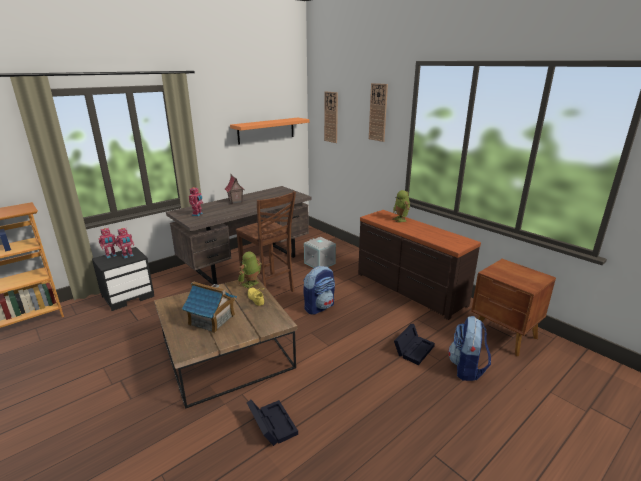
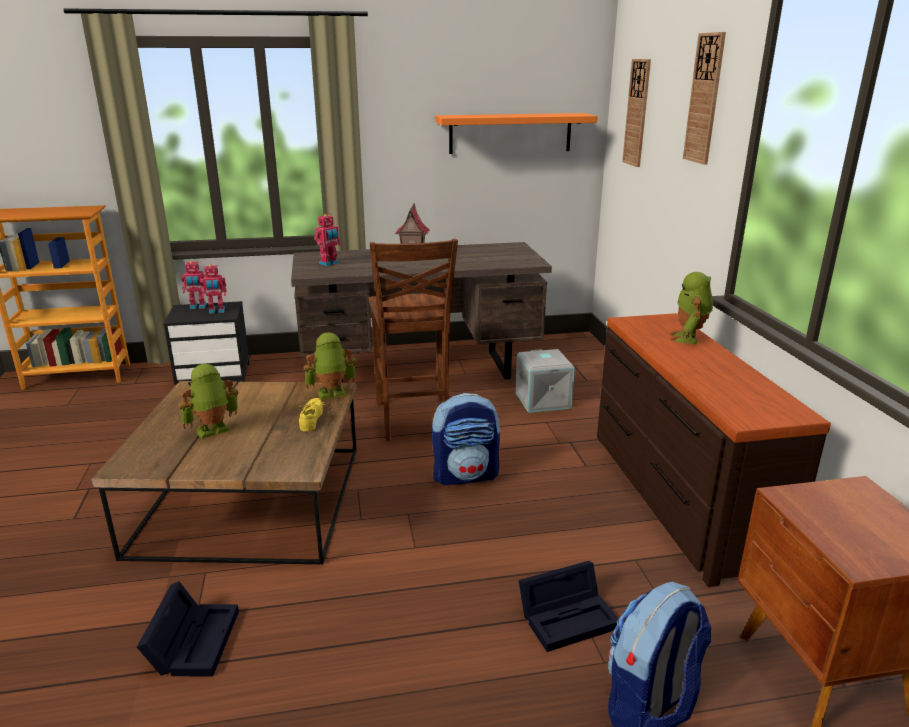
camera: 30 degrees right, 0 degrees up
(212, 320) = (213, 432): toy house -> toy robot

